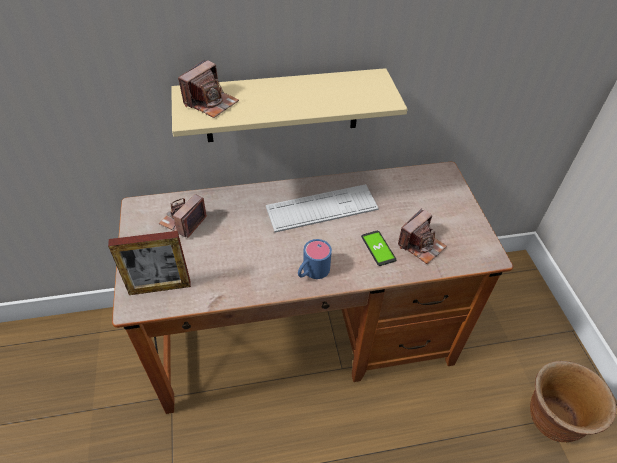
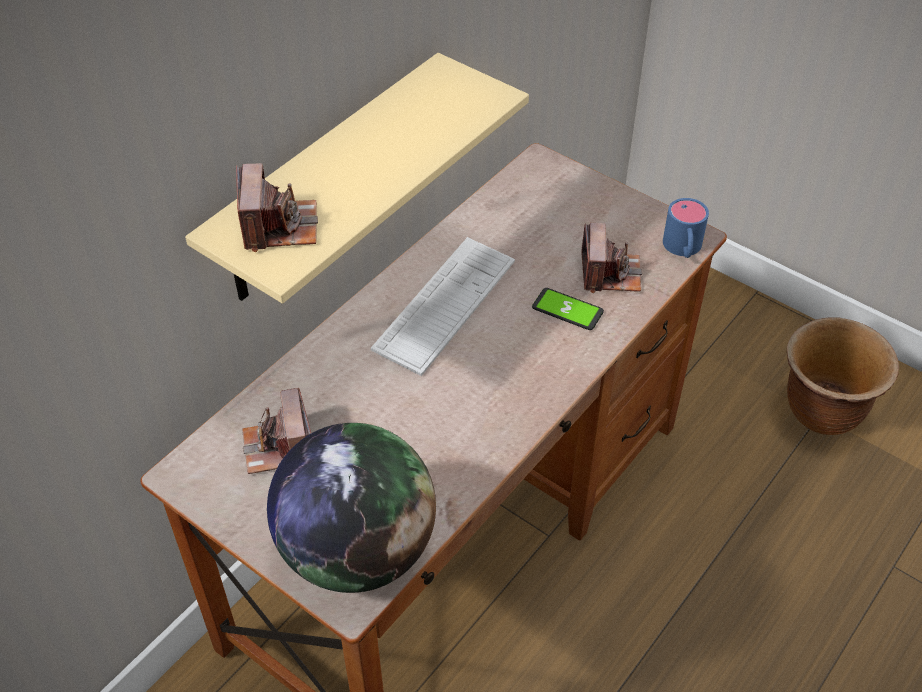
camera: 40 degrees left, 0 degrees up
(160, 287) = (357, 550): picture frame -> globe
(312, 272) = (524, 391): blue mug -> blue mug (683, 249)

